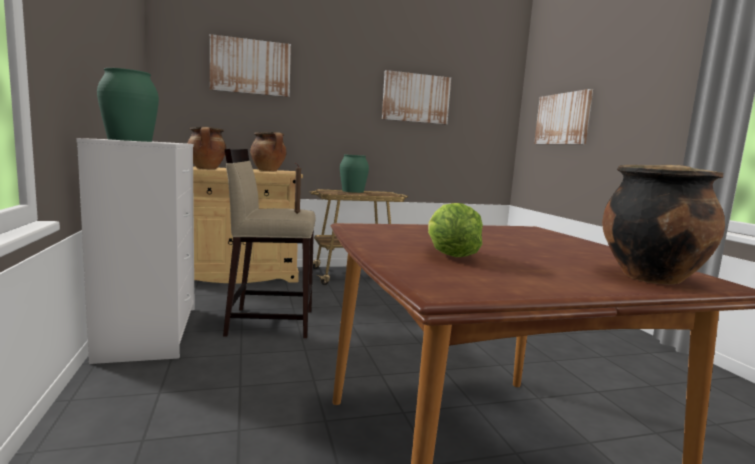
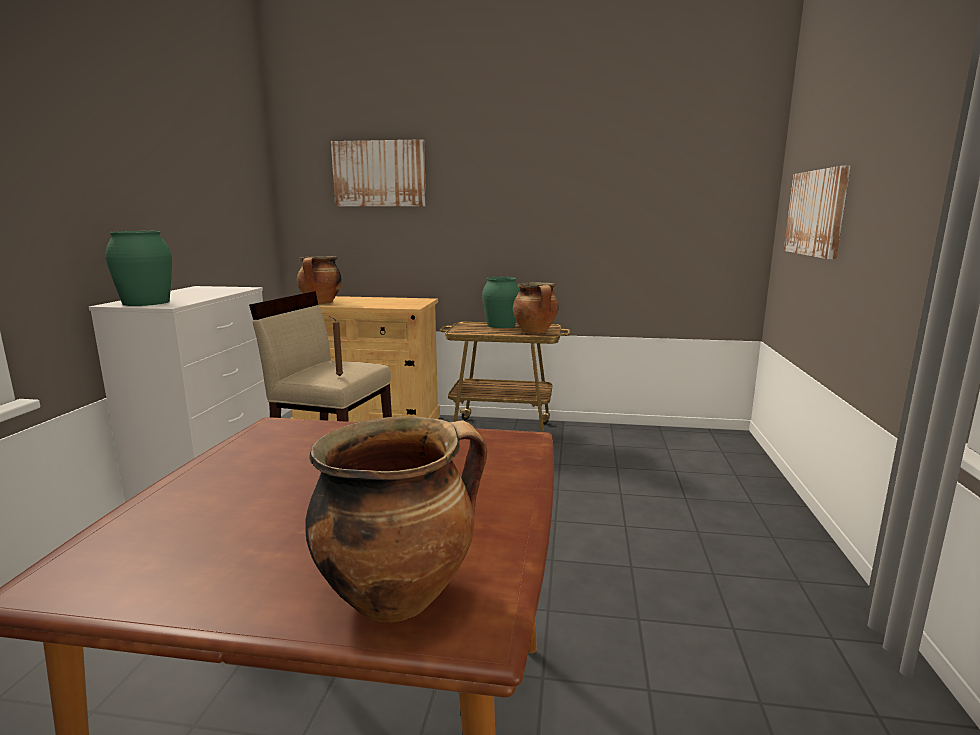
camera: 25 degrees right, 5 degrees up
(269, 171) = (394, 302): cooking pot -> cooking pot (535, 332)
(416, 98) = (598, 191): picture -> none
(449, 256) = (232, 506): lettuce -> none

